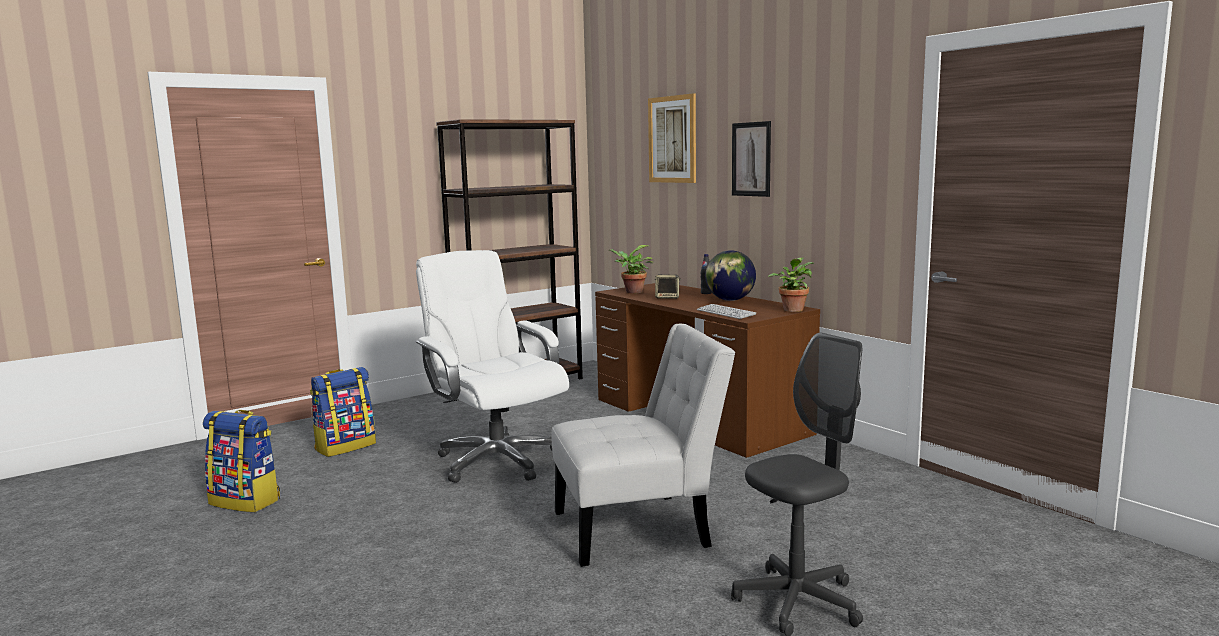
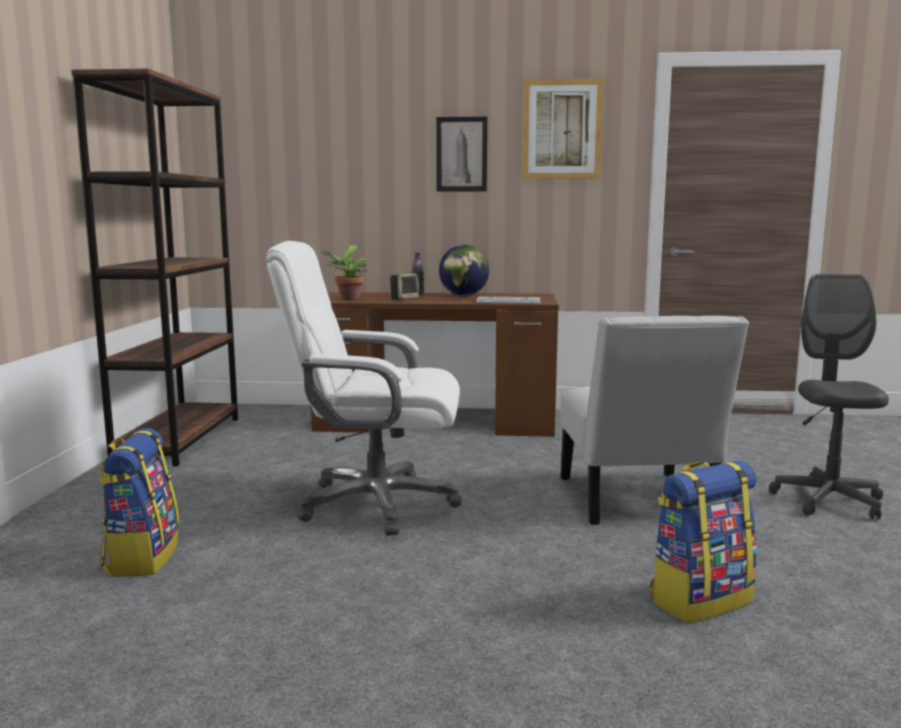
camera: 50 degrees left, 0 degrees up
(246, 501) = (192, 665): backpack -> backpack (700, 599)
(640, 528) = (637, 502): white chair -> white chair turned 150 degrees clockwise
(672, 139) = (342, 131): picture -> picture (562, 129)
(793, 309) = (539, 295): potted plant -> none

